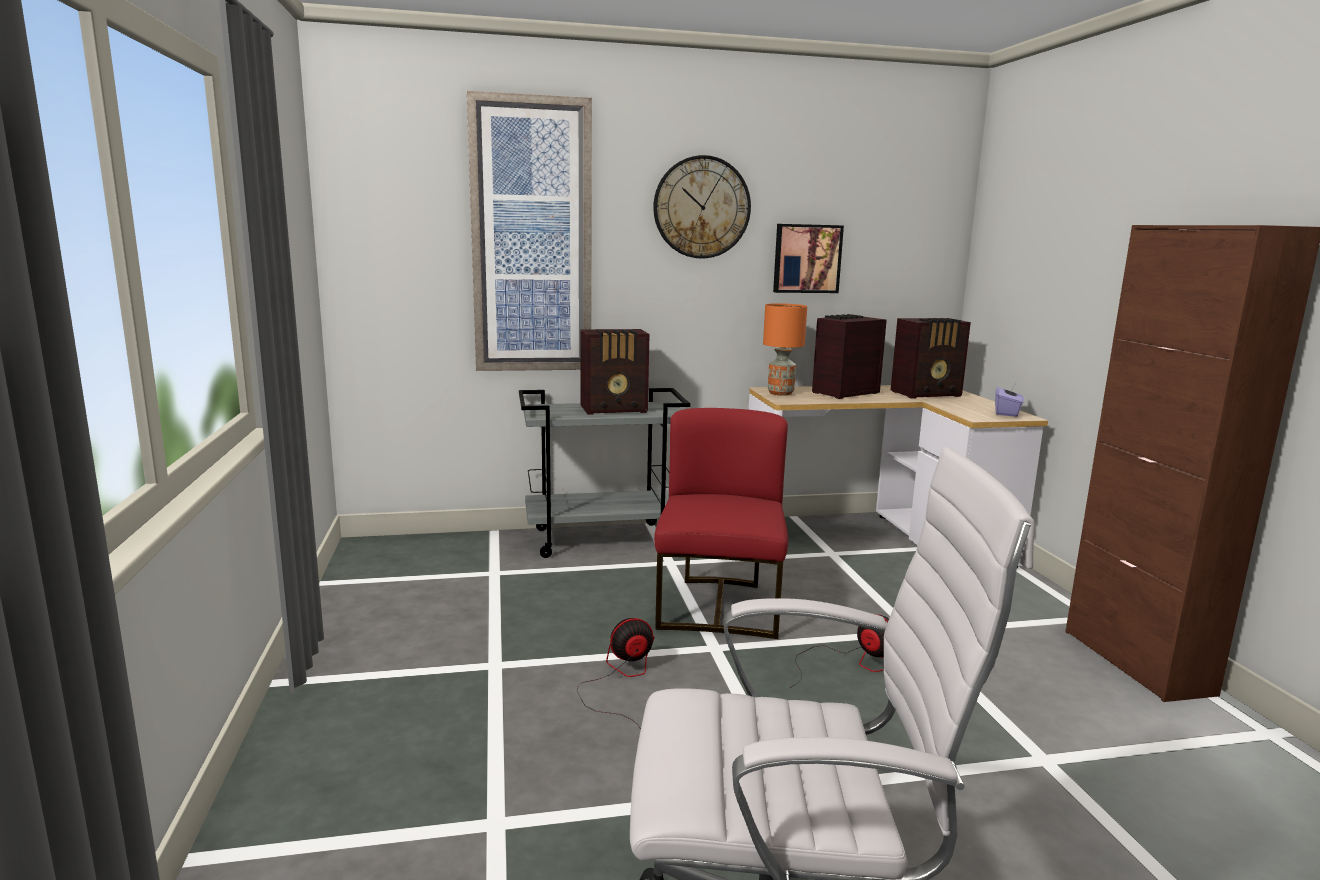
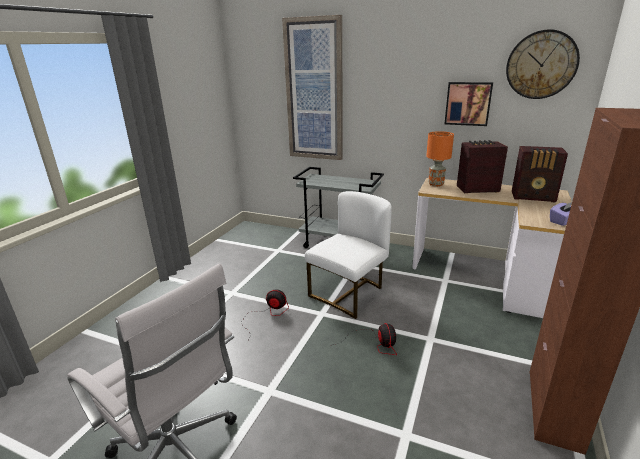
camera: 35 degrees right, 10 degrees up
(615, 409) = (344, 182): radio -> none
(701, 207) = (402, 73): wall clock -> wall clock (541, 65)
(719, 607) = (349, 293): red chair -> white chair

